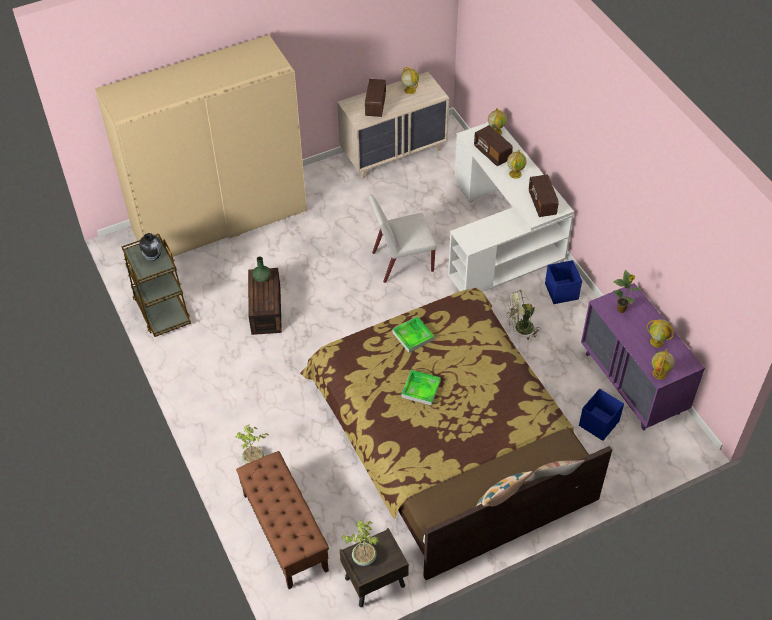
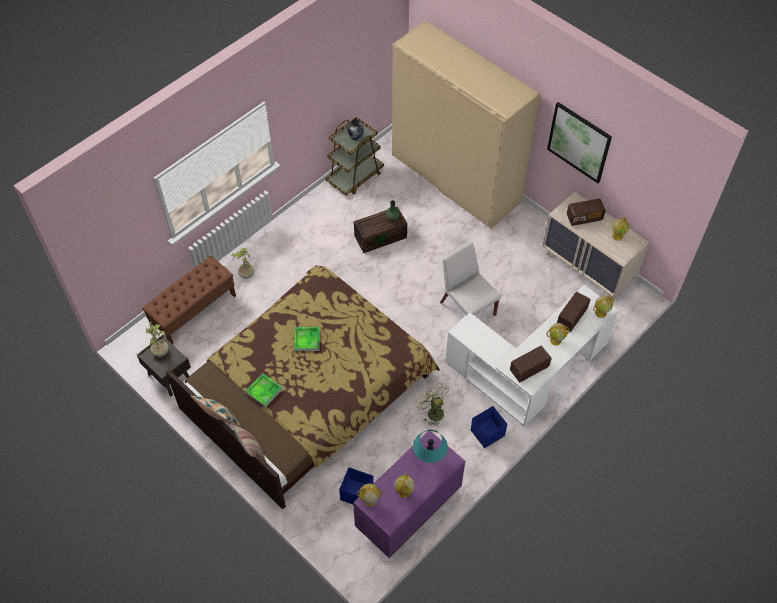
camera: 70 degrees right, 5 degrees up
(324, 45) = (579, 142): none -> picture
(413, 336) = (356, 320): tray -> tray (264, 391)
(621, 309) = (429, 457): potted plant -> turquoise table lamp

